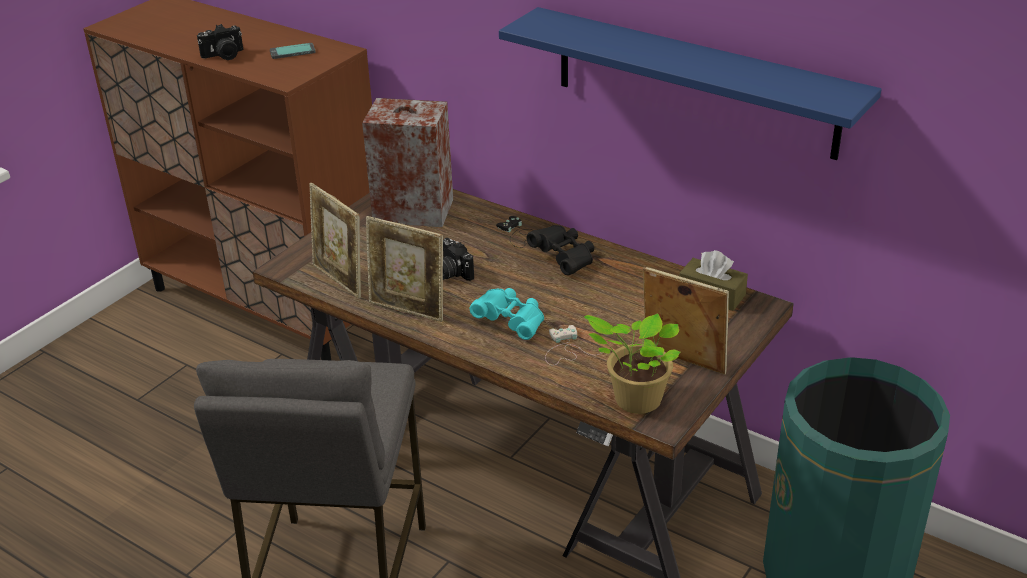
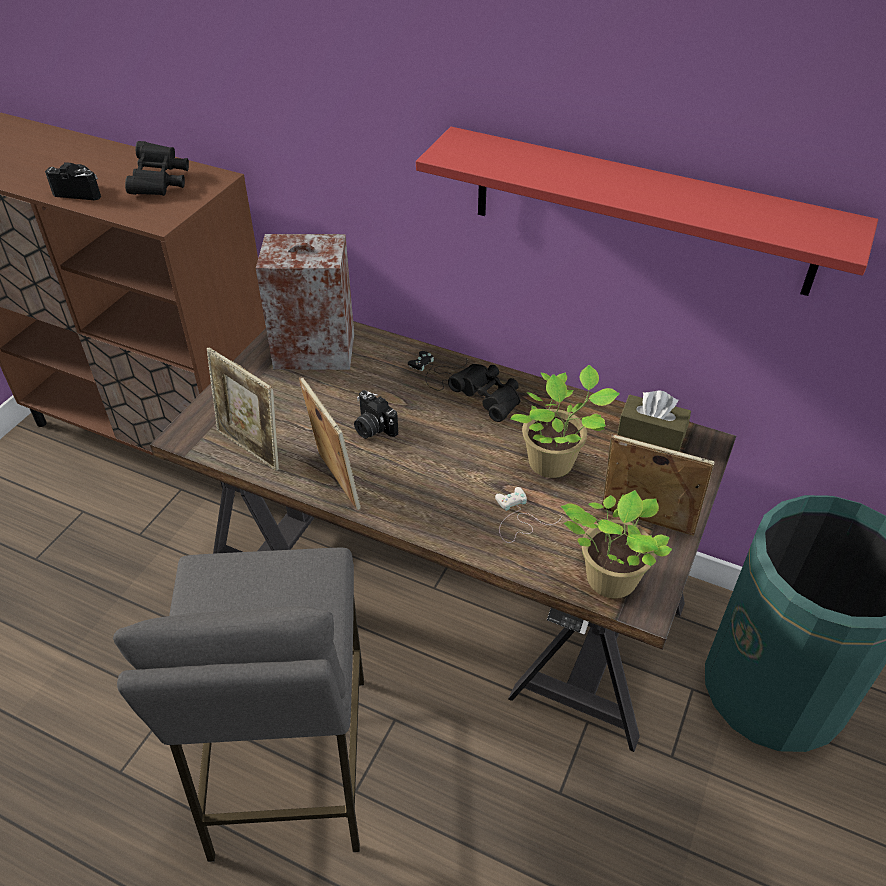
camera: 10 degrees left, 10 degrees up
(224, 56) = (81, 192): camera -> camera turned 135 degrees counterclockwise
(292, 52) = (160, 183): phone -> black binoculars
(408, 310) = (335, 481): picture frame -> picture frame turned 135 degrees counterclockwise
(511, 322) = (450, 488): turquoise binoculars -> none
(612, 311) = (554, 463): none -> potted plant
(694, 82) = (641, 211): blue shelf -> red shelf

